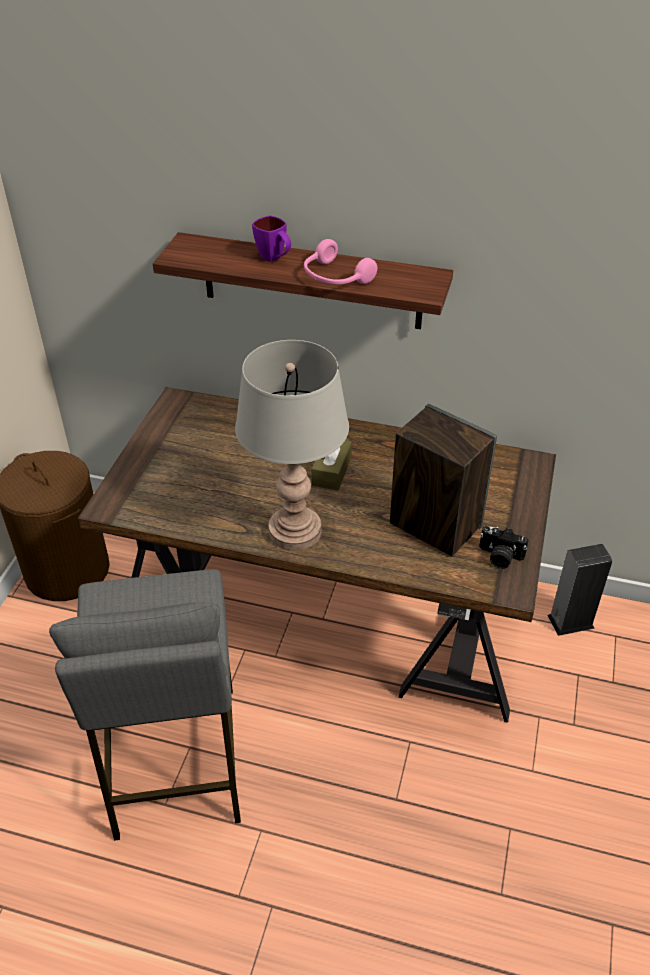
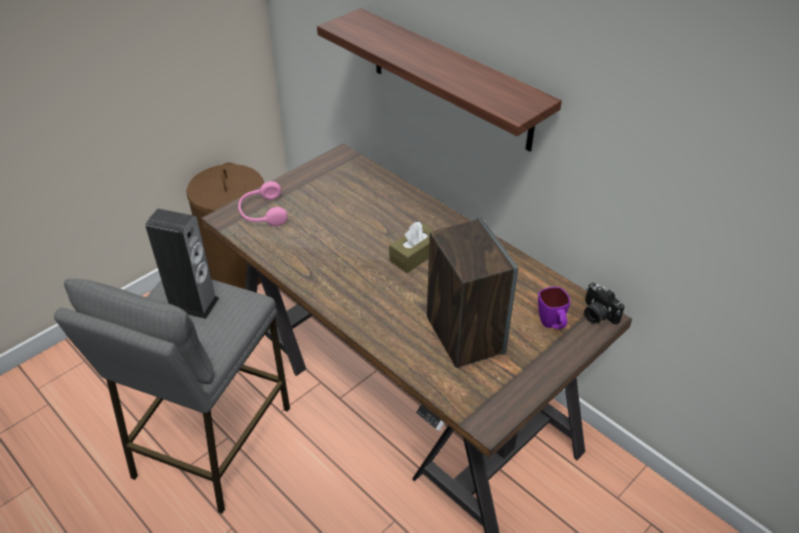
camera: 30 degrees right, 0 degrees up
(274, 258) = (414, 48): purple mug -> purple mug (552, 325)
(295, 531) = (345, 292): grey table lamp -> none
(334, 278) = (447, 77): pink headphones -> pink headphones (262, 213)
(499, 557) = (499, 387): camera -> camera (597, 314)
(570, 621) = (615, 489): speaker -> speaker (193, 304)

